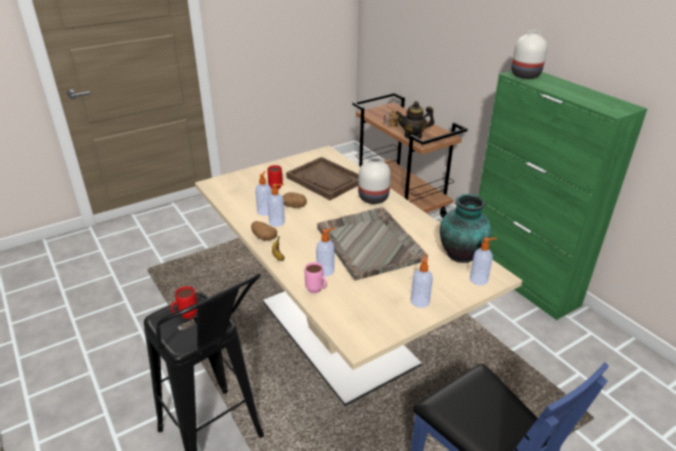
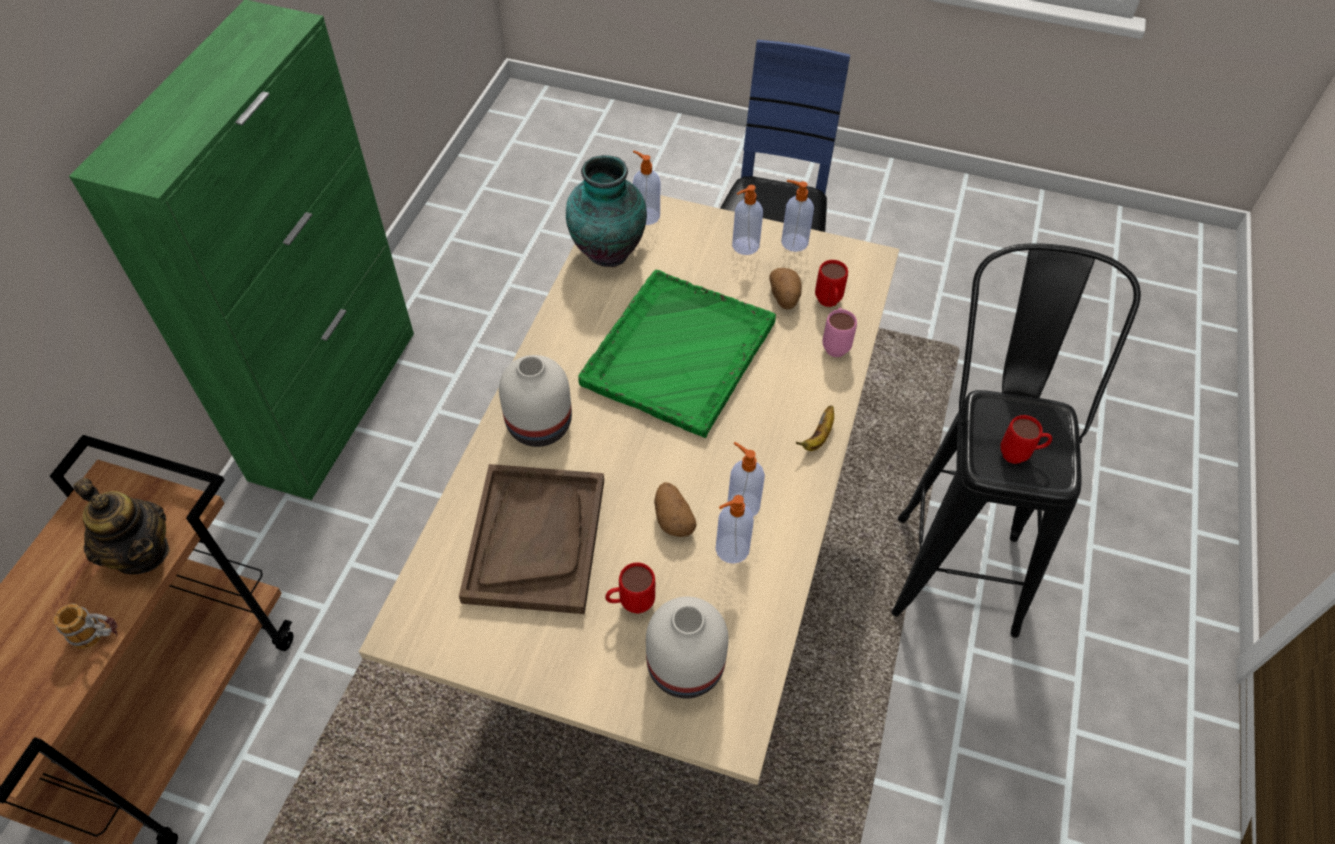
camera: 130 degrees left, 20 degrees up
(263, 237) = (799, 490): potato -> potato (784, 298)
(326, 270) = (788, 362): soap dispenser -> soap dispenser (793, 242)
(344, 305) = (828, 304): none -> red mug
(369, 243) = (677, 354): grey tray -> green tray
(525, 75) = (143, 160): white vase -> white vase (683, 668)

